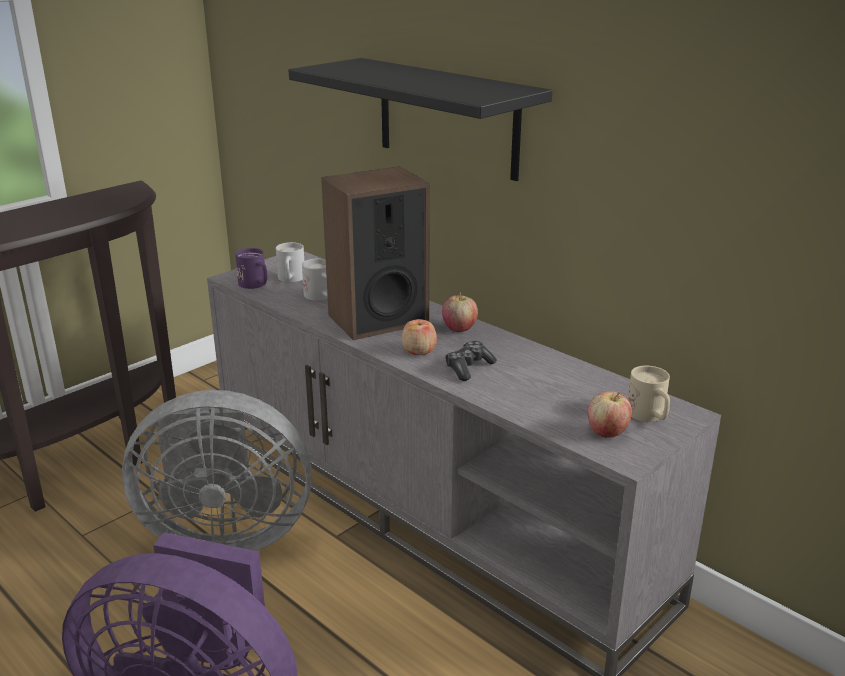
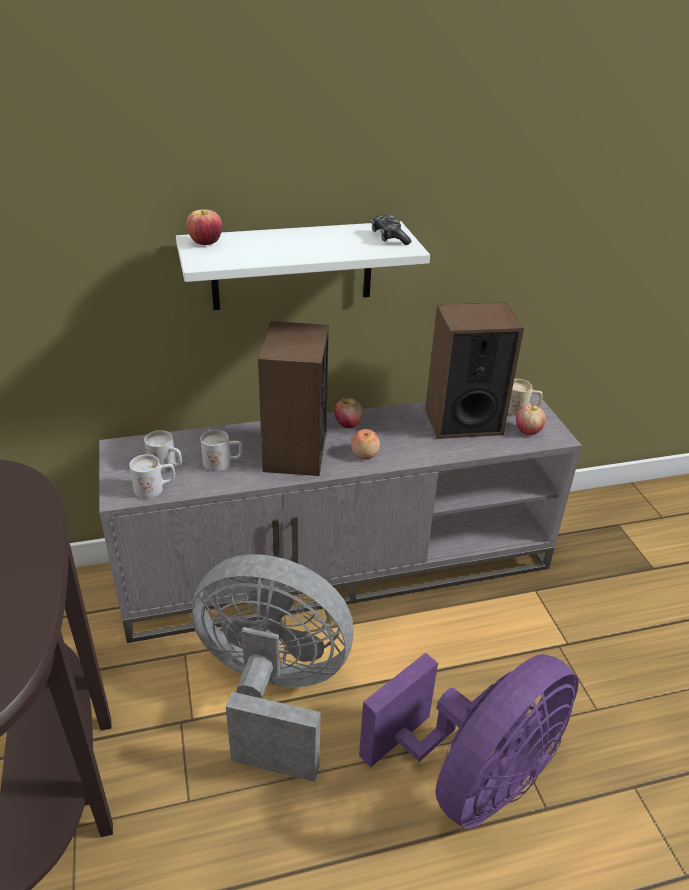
camera: 60 degrees left, 10 degrees up
(224, 534) = (273, 693): grey fan -> grey fan turned 105 degrees counterclockwise
(256, 285) = (155, 488): purple mug -> white mug
(357, 63) = (205, 243): none -> apple
(447, 118) = (292, 266): black shelf -> white shelf
(468, 368) = (409, 444): game controller -> game controller (389, 238)
(561, 386) = (463, 421): none -> speaker

